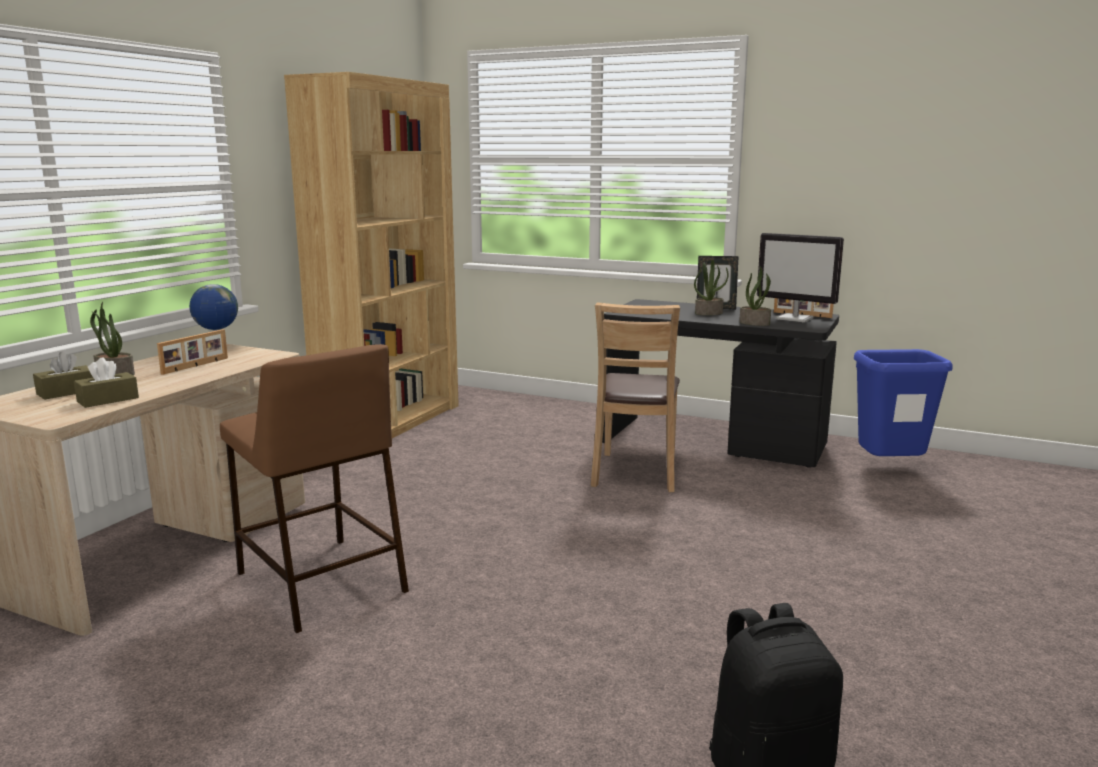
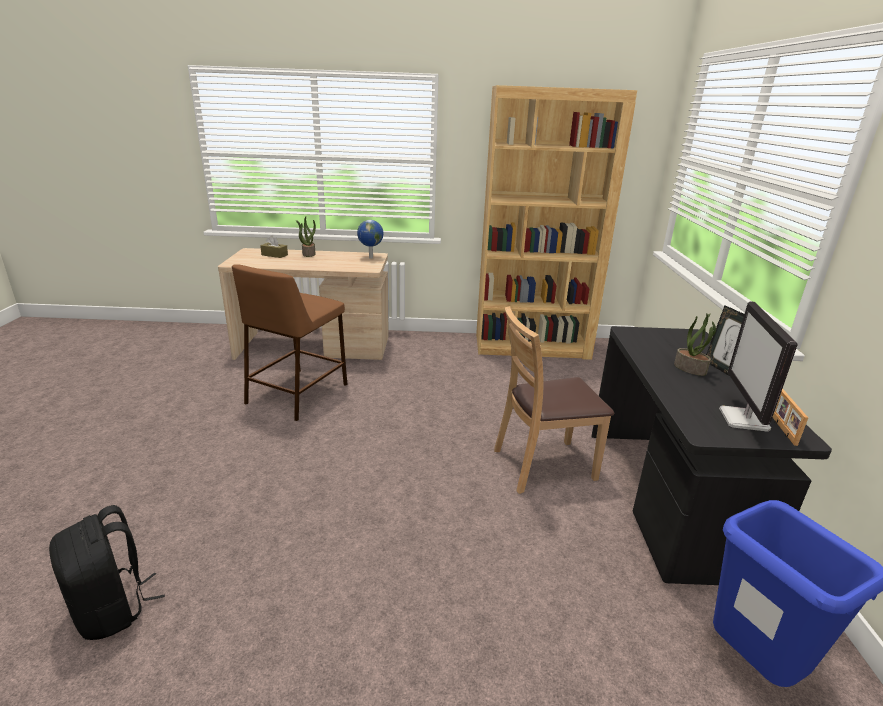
camera: 65 degrees right, 10 degrees up
(108, 400) = (265, 263): brown tissue box -> none
(196, 366) = (334, 261): picture frame -> none
(755, 323) = (677, 397): potted plant -> none

